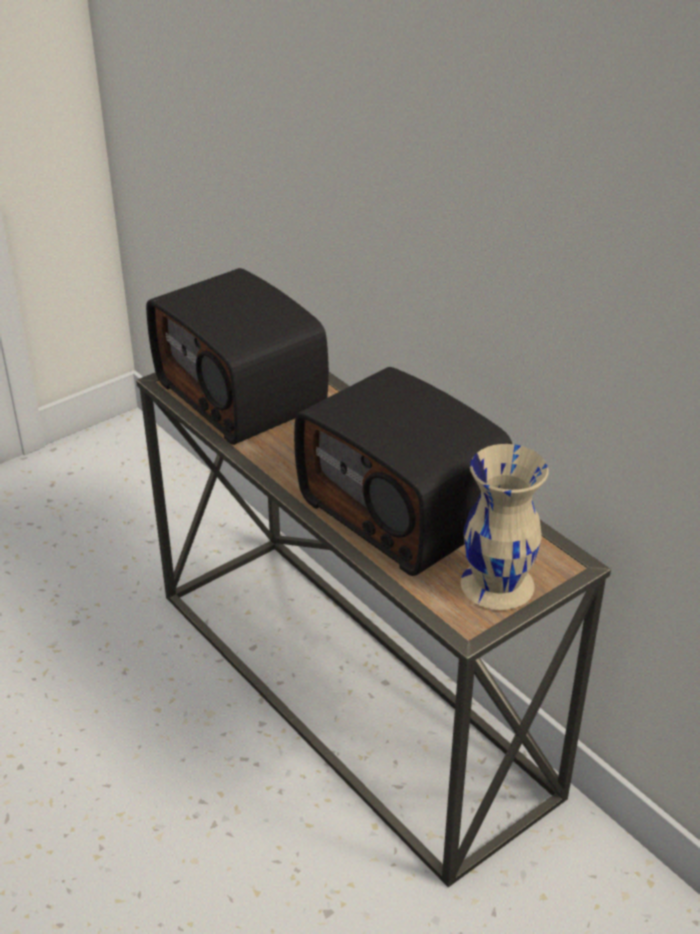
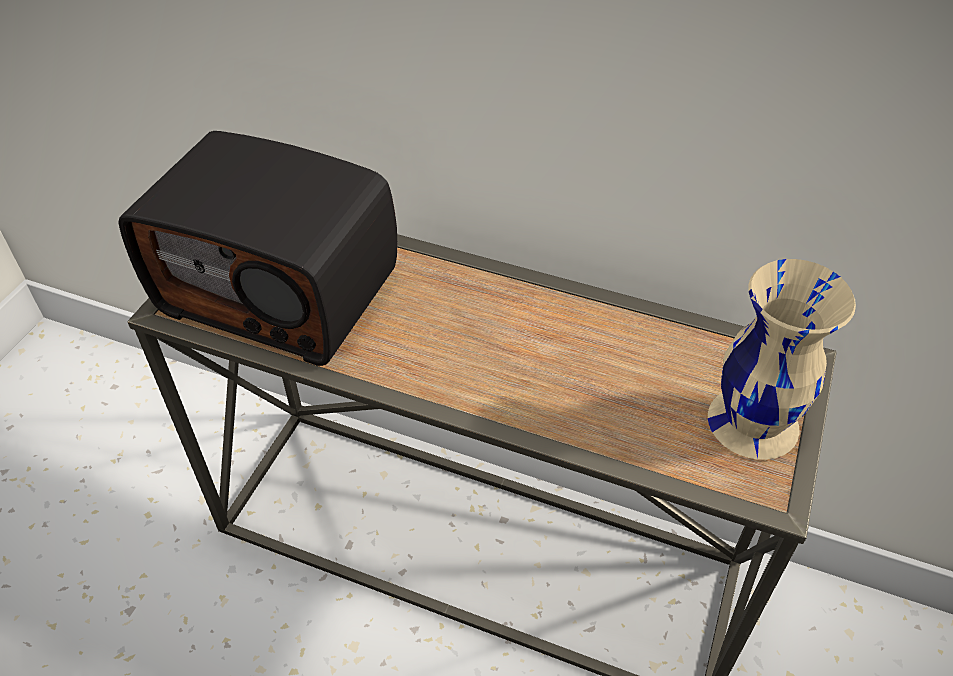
camera: 30 degrees left, 10 degrees up
(404, 510) = (582, 370): radio -> none

